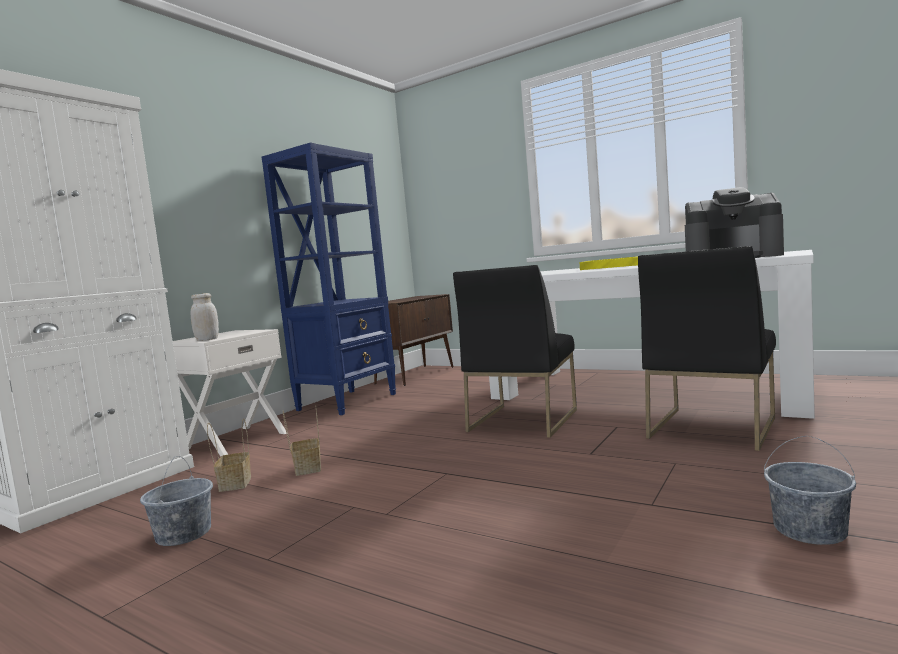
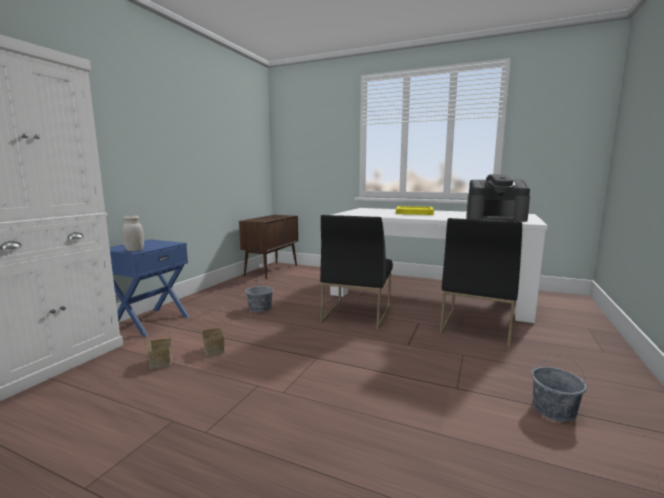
camera: 10 degrees left, 5 degrees up
(184, 534) = (132, 408): grey bucket -> grey bucket (260, 308)
(235, 441) = (150, 321): white nightstand -> blue nightstand
(348, 402) = (228, 291): blue bookcase -> none

